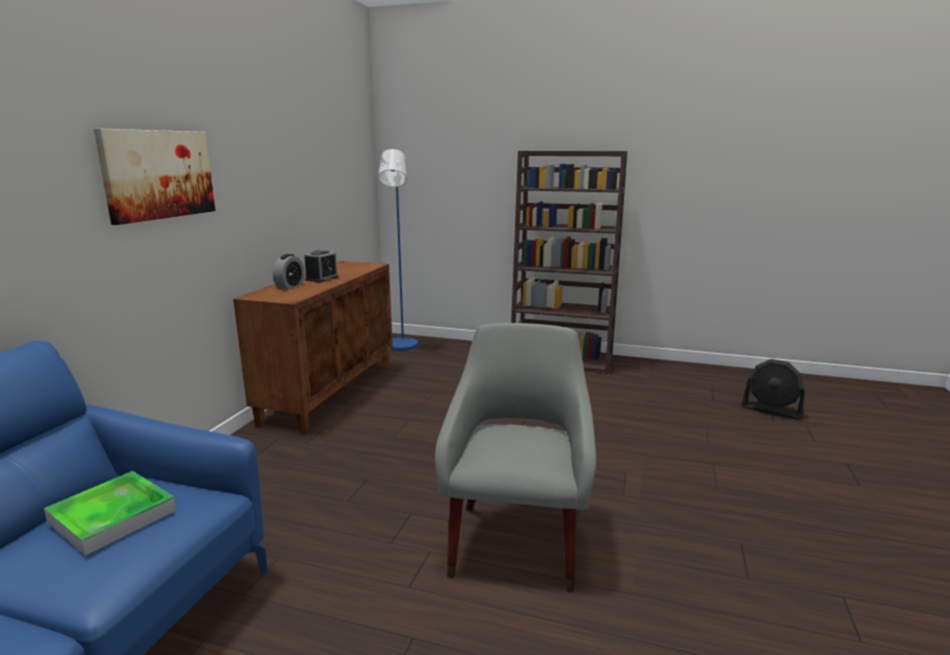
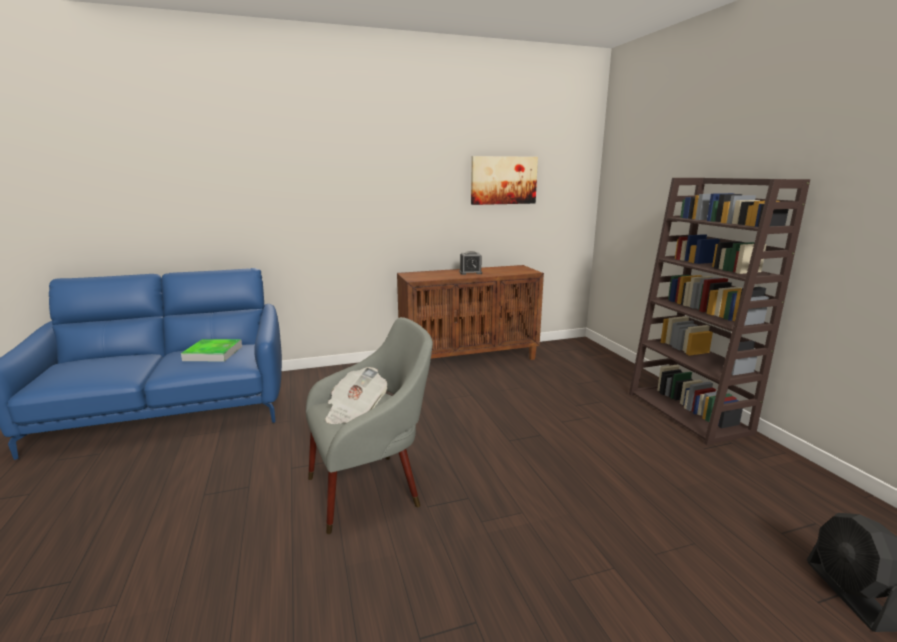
camera: 55 degrees right, 0 degrees up
(158, 174) = (350, 189): picture -> picture (503, 180)
(290, 286) = (440, 273): alarm clock -> none
(401, 347) = (572, 350): blue floor lamp -> none
(515, 447) = (355, 411): none -> newspaper

